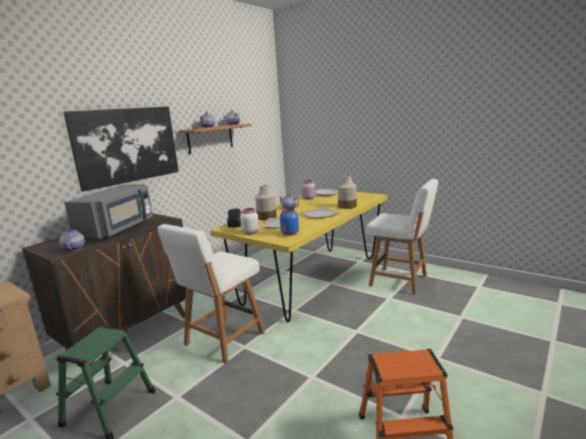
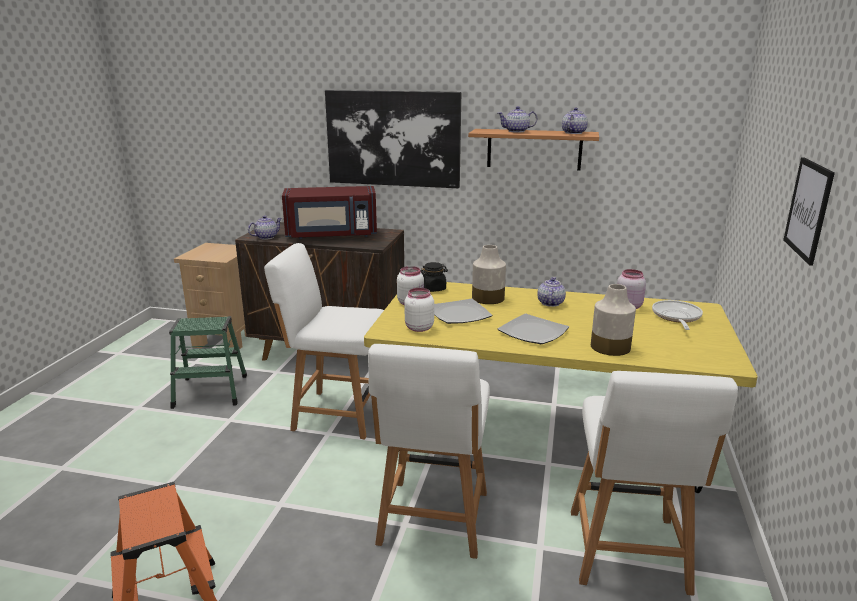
camera: 65 degrees right, 5 degrees up
(118, 229) = (332, 235): grey microwave -> red microwave
(289, 233) = (418, 328): blue jar -> white jar
(358, 322) = (433, 521): none -> white chair
(383, 126) = (808, 209): none -> picture

